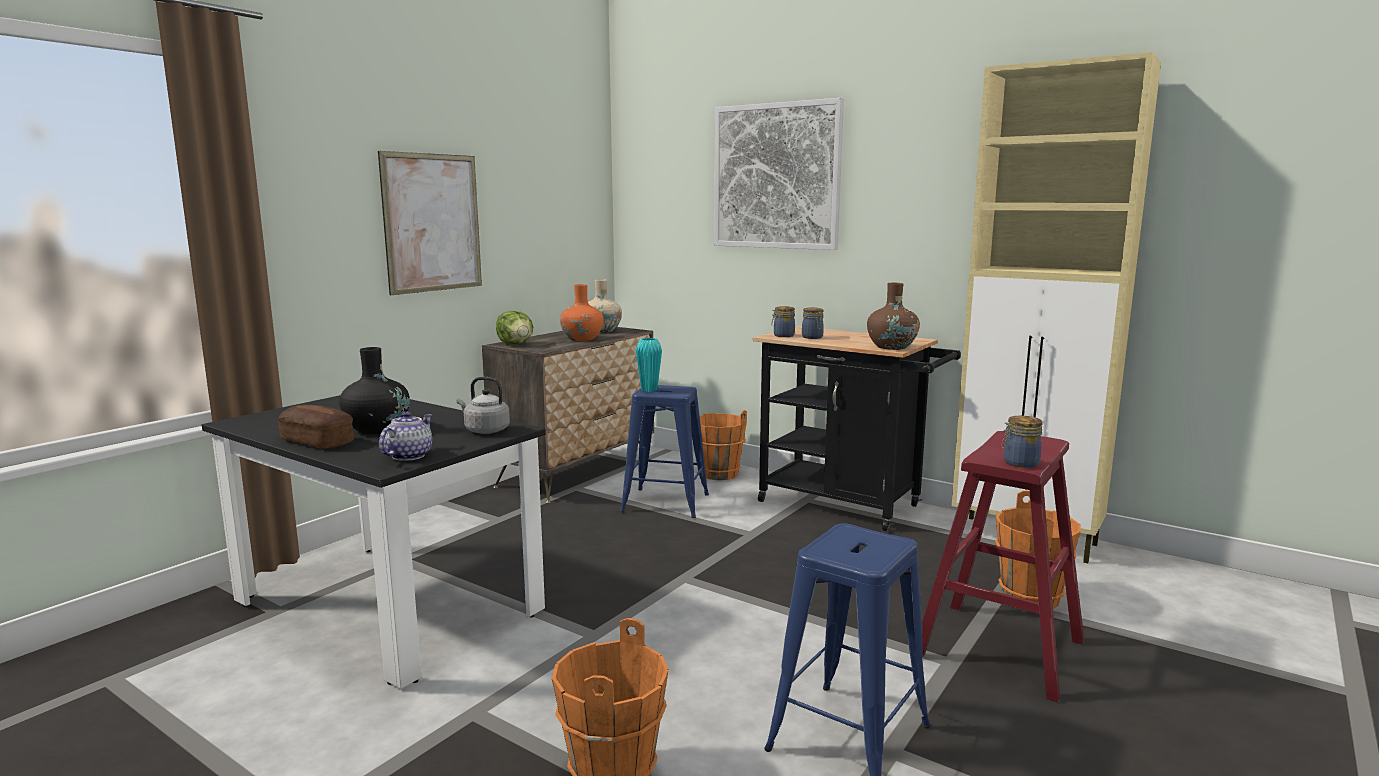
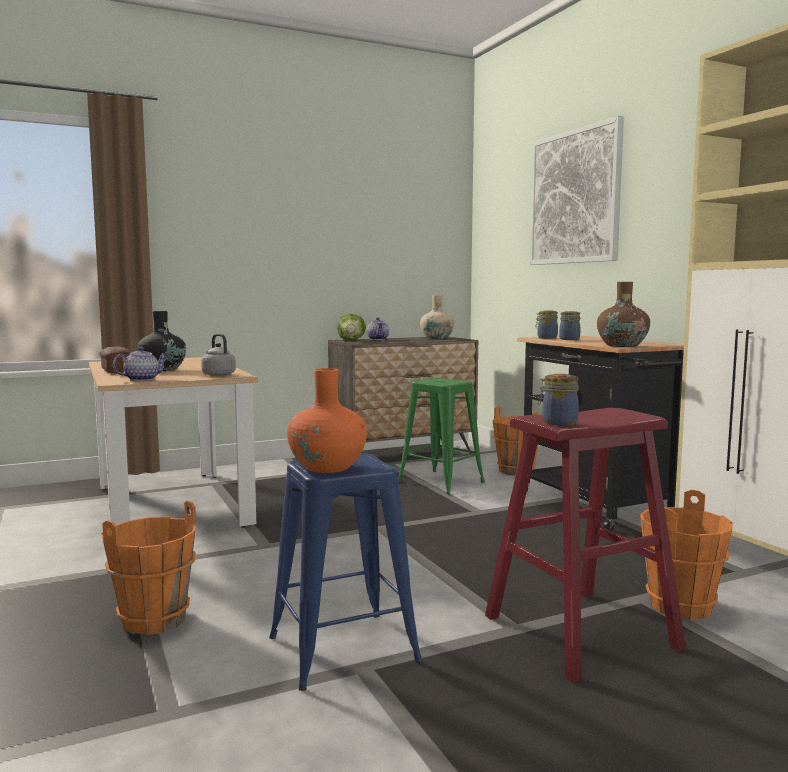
camera: 30 degrees right, 5 degrees down
(388, 606) = (171, 504): black dining table -> beige dining table
(432, 223) = (290, 243): picture -> none
(541, 338) = (378, 339): none -> teapot
(582, 339) = (407, 340): orange vase -> orange vase (327, 467)
(649, 390) = (430, 380): turquoise vase -> none
(664, 503) = (440, 482): blue stool -> green stool

